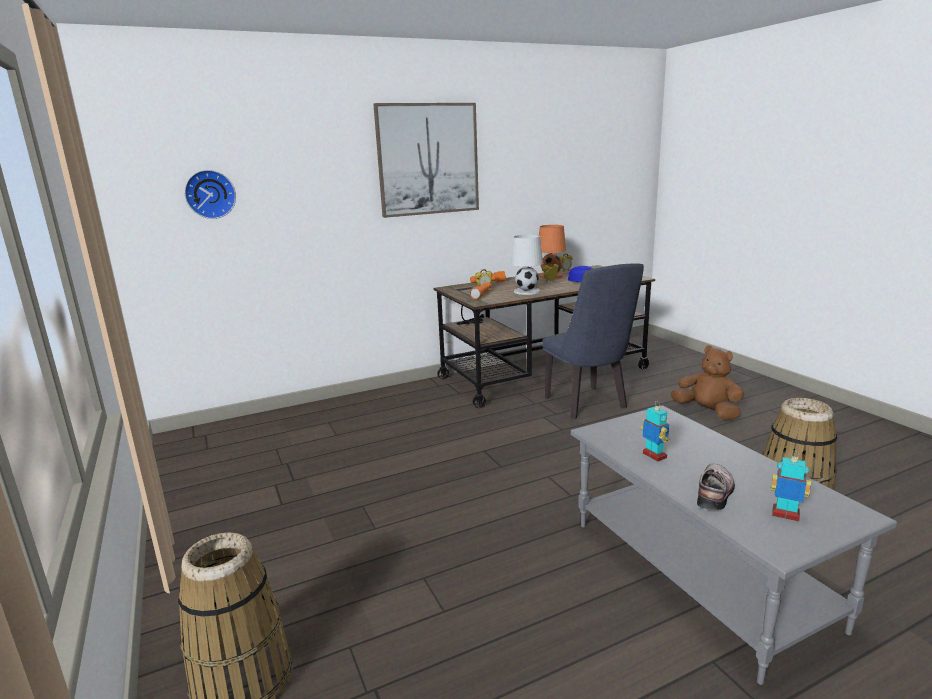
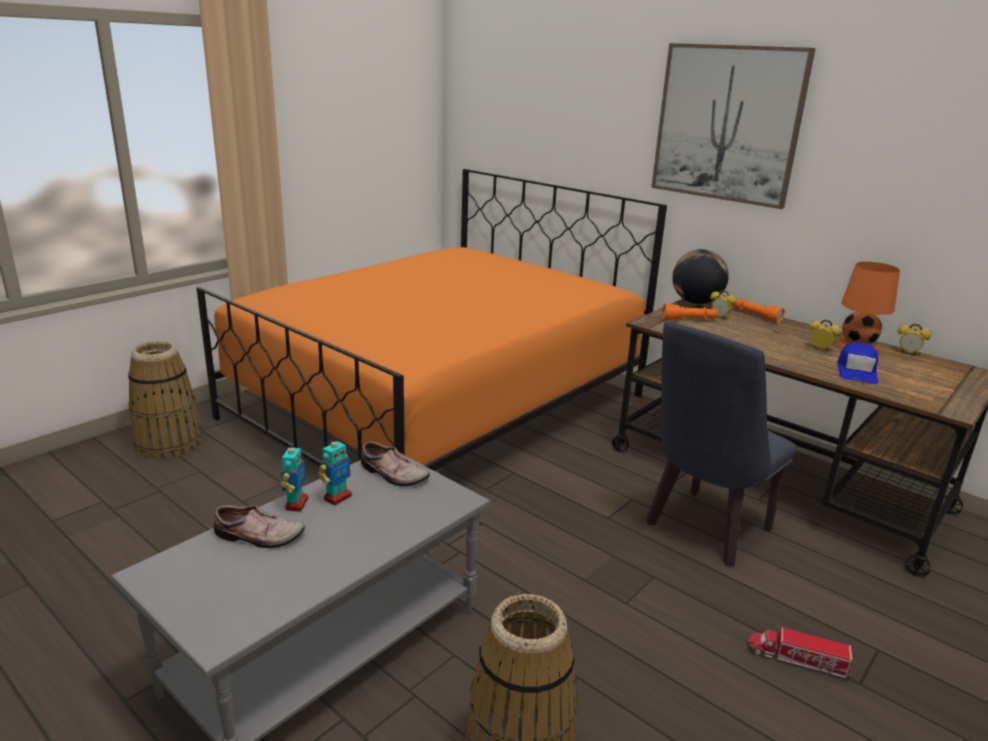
camera: 65 degrees right, 5 degrees up
(210, 194) = (508, 126): wall clock -> none
(342, 463) = (440, 406): none -> orange bed
(452, 289) = (696, 302): none -> globe
(527, 291) = (738, 341): white table lamp -> none
(621, 432) = (392, 475): none -> shoe
(707, 412) = (797, 659): brown plush toy -> toy truck
(785, 515) = (215, 582): toy robot -> toy robot (296, 504)

